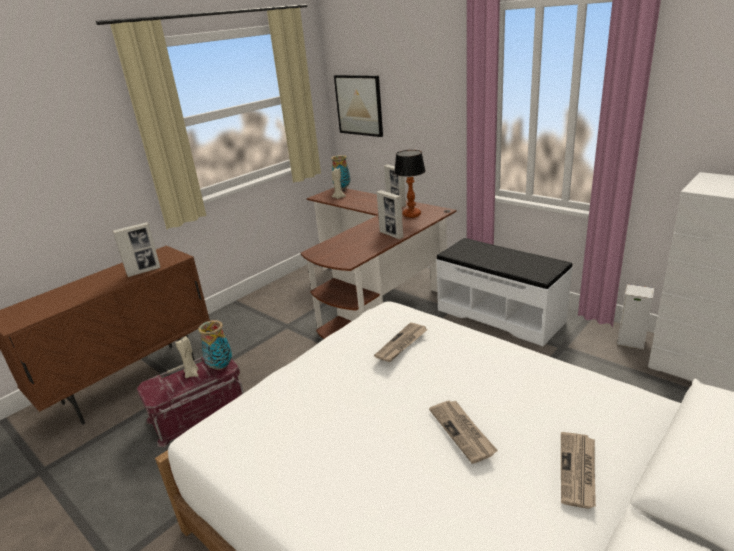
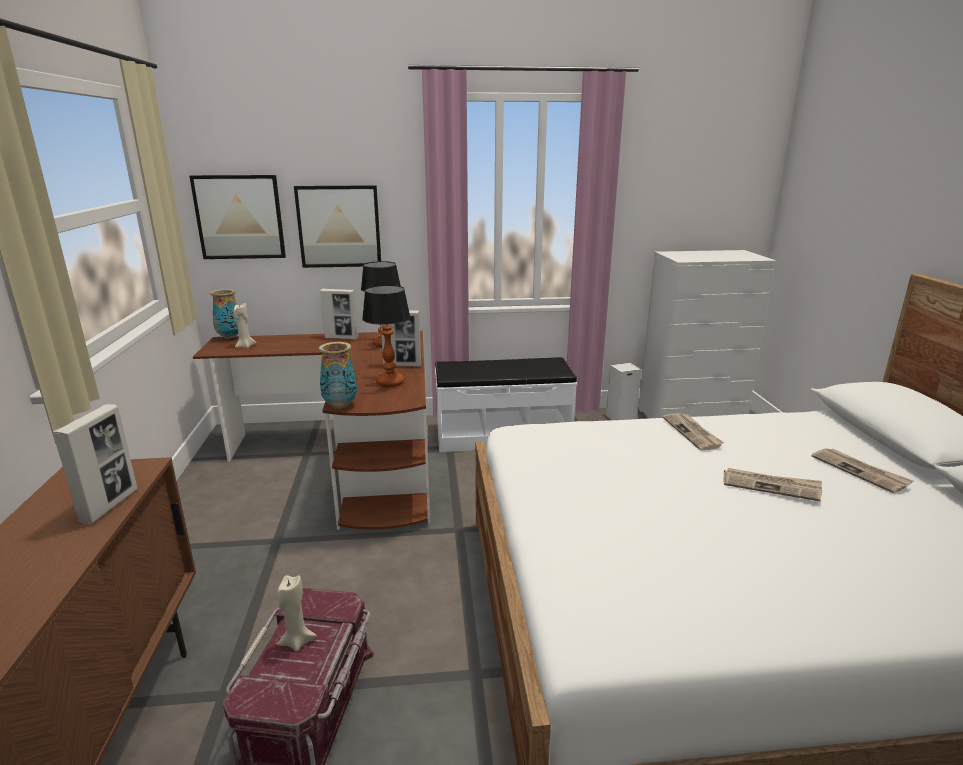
camera: 50 degrees left, 5 degrees down
(220, 367) = (332, 607): vase -> vase (340, 405)
(361, 245) = (389, 382): none -> table lamp
(402, 344) = (605, 449): newspaper -> newspaper (692, 433)
(414, 117) = (339, 226): none -> picture

